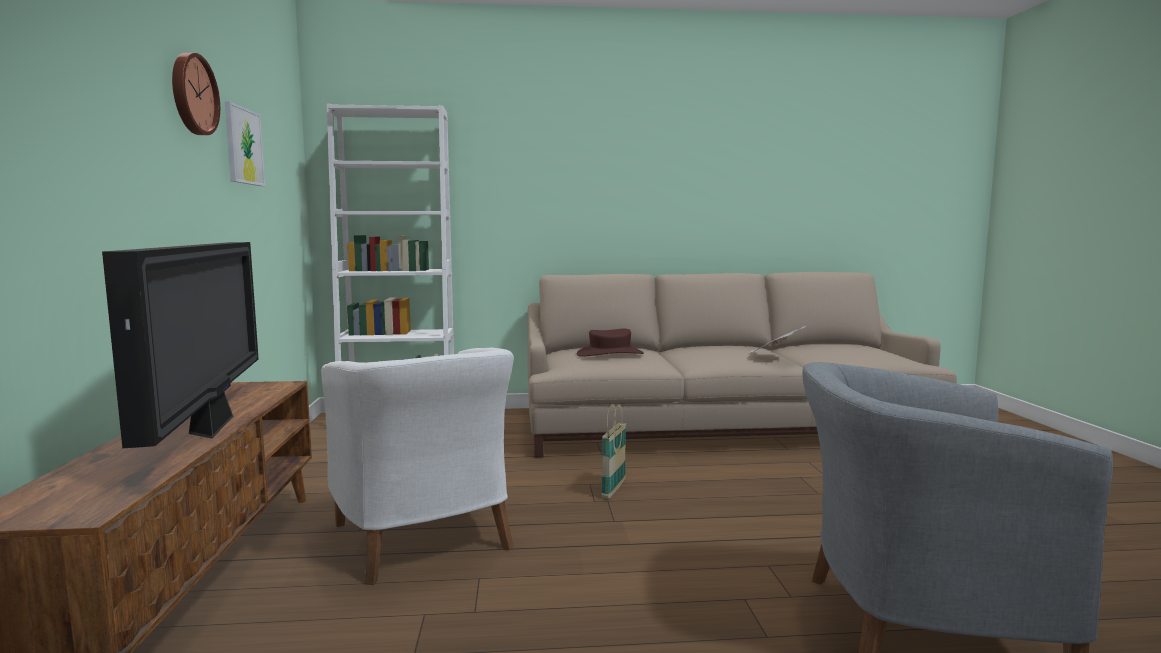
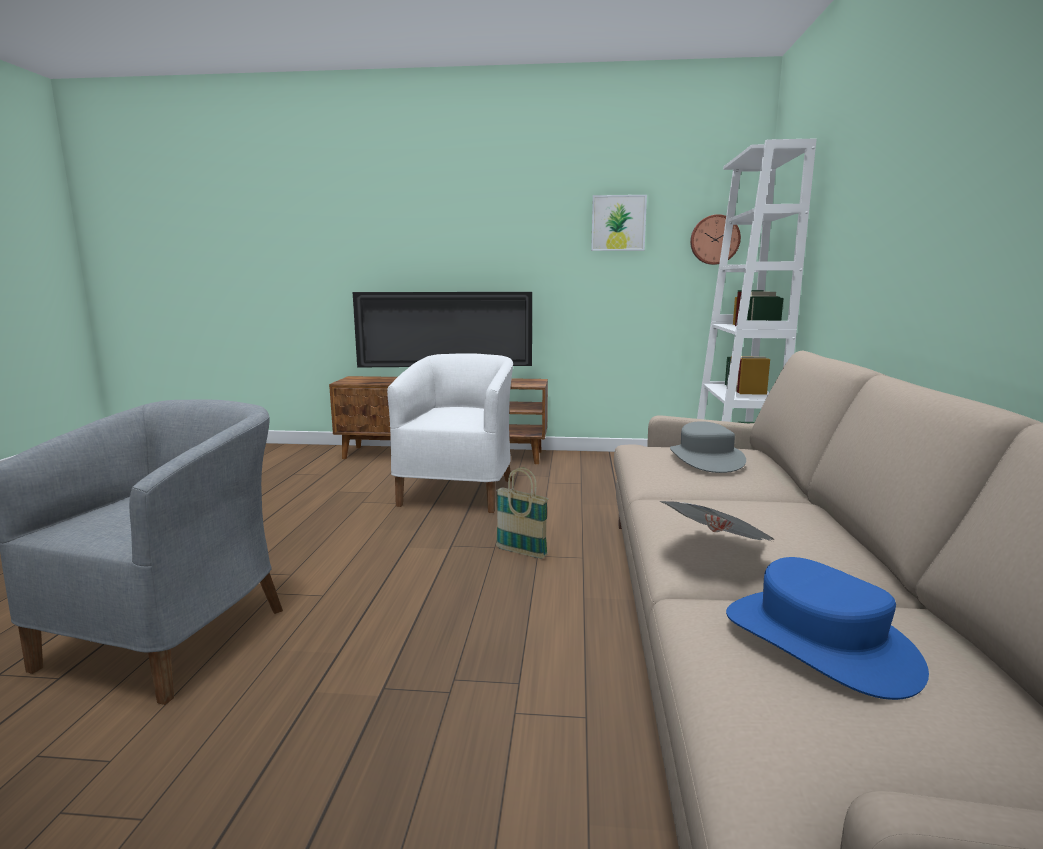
camera: 100 degrees right, 5 degrees up
(192, 94) = (547, 200): wall clock -> wall clock (714, 240)
(424, 539) = (459, 490): white armchair -> white armchair turned 120 degrees clockwise
(610, 354) = (705, 459): brown hat -> grey hat
(836, 351) = (819, 641): none -> blue hat

